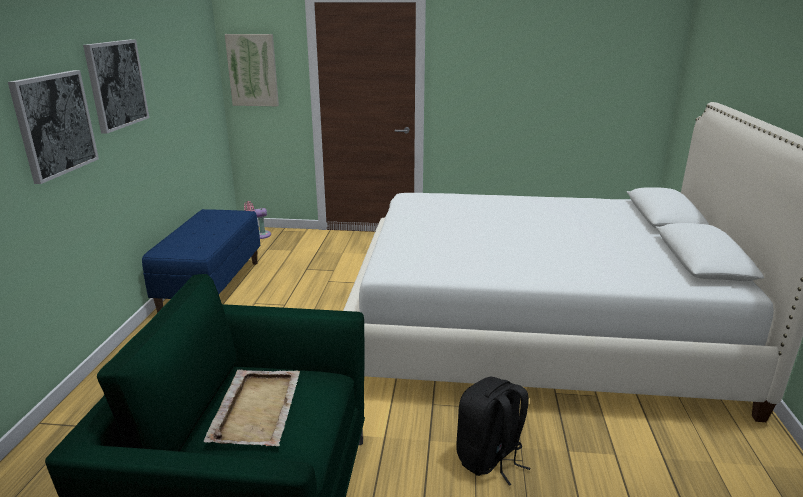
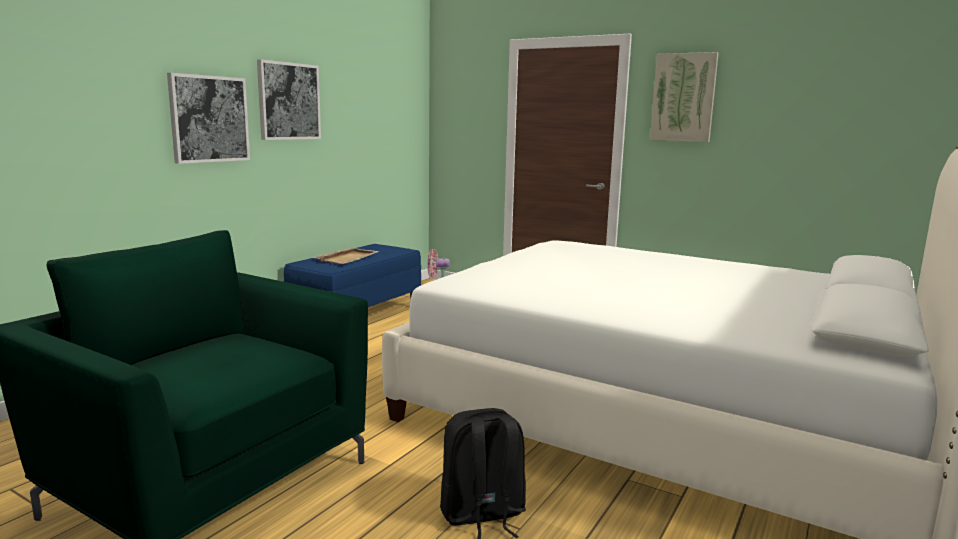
camera: 25 degrees right, 10 degrees down
(253, 70) = (456, 118): picture -> picture (683, 97)
(257, 408) = (211, 357): beige tray -> beige tray (347, 258)

